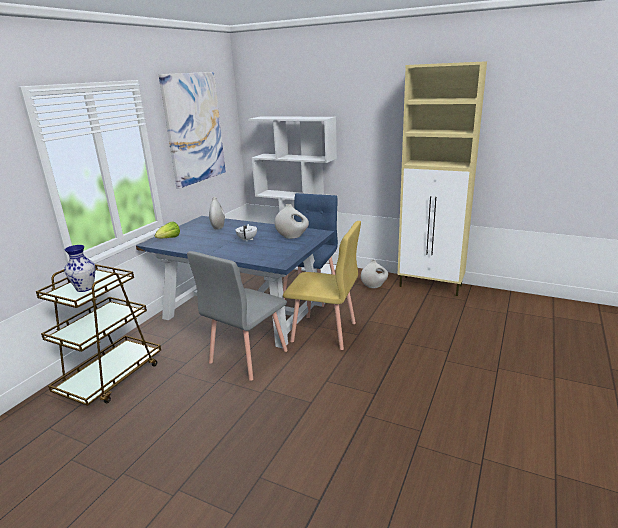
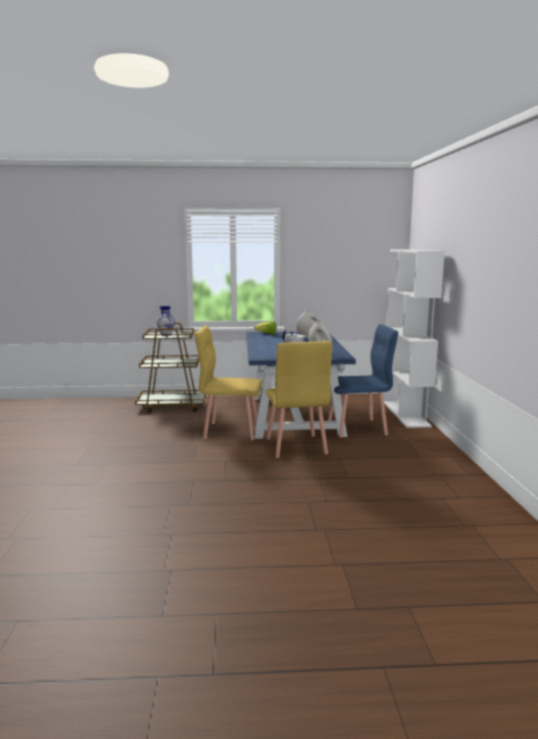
camera: 60 degrees right, 10 degrees down
(194, 128) = (337, 253): picture -> none
(247, 356) = (231, 431): grey chair -> yellow chair
(374, 286) = (415, 449): white vase -> none
(431, 286) = (464, 474): beige cabinet -> none

